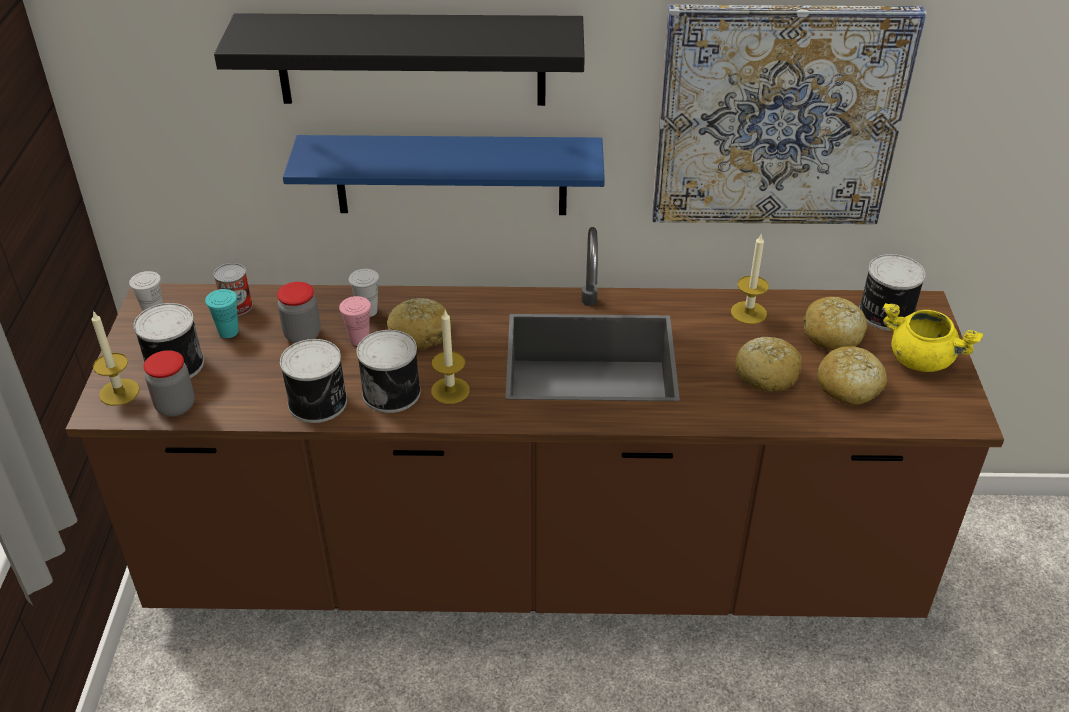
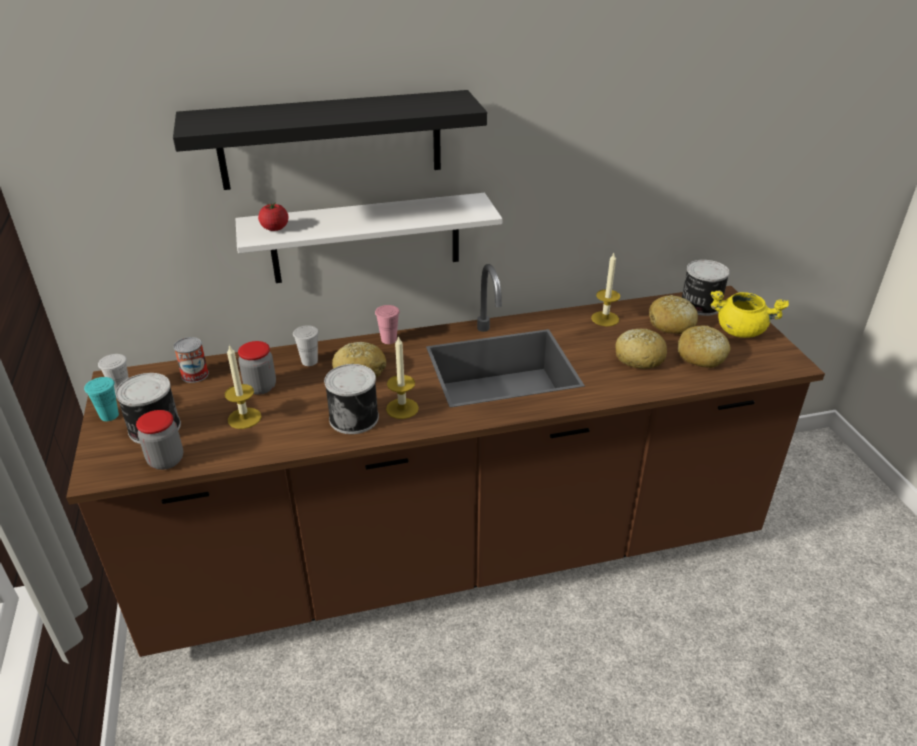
camera: 15 degrees left, 5 degrees down
(119, 392) = (109, 458): candle -> candle (244, 418)
(228, 332) = (194, 395): turquoise cup -> turquoise cup (109, 415)
(319, 403) = (295, 436): can -> none
(333, 157) = (275, 228): none -> tomato
(359, 339) = (310, 383): pink cup -> pink cup (389, 340)
(451, 175) = (366, 238): blue shelf -> white shelf
(778, 117) = (614, 161): picture -> none

